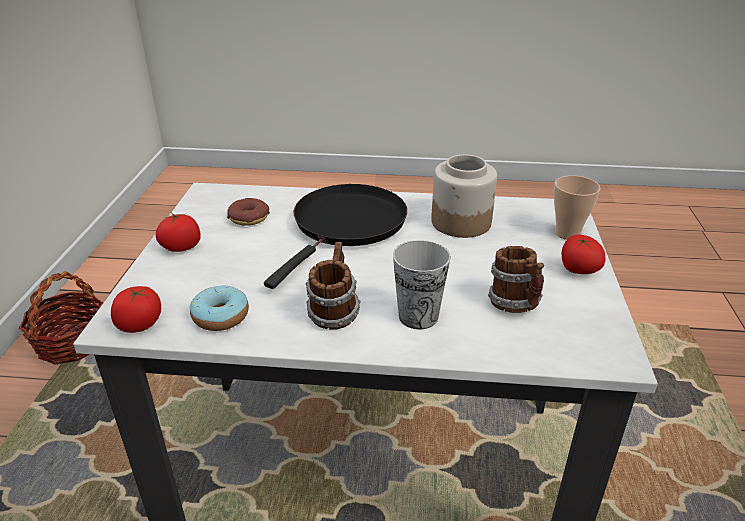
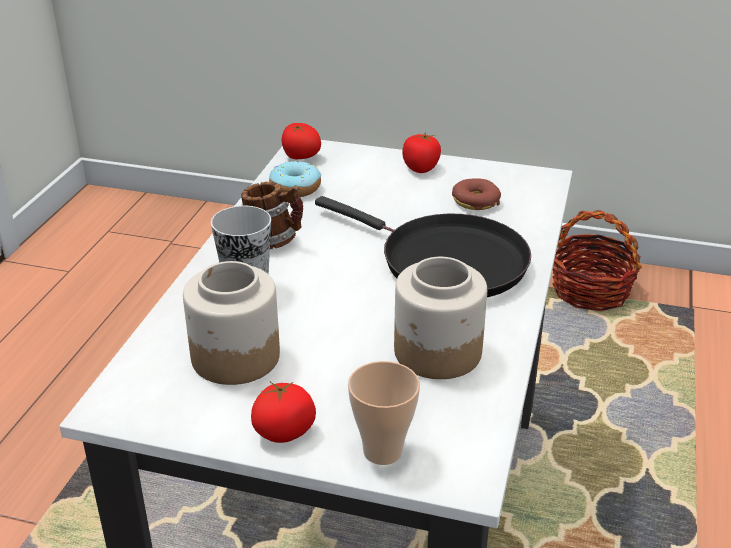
camera: 100 degrees right, 0 degrees up
(515, 305) = (234, 356): mug -> jar

